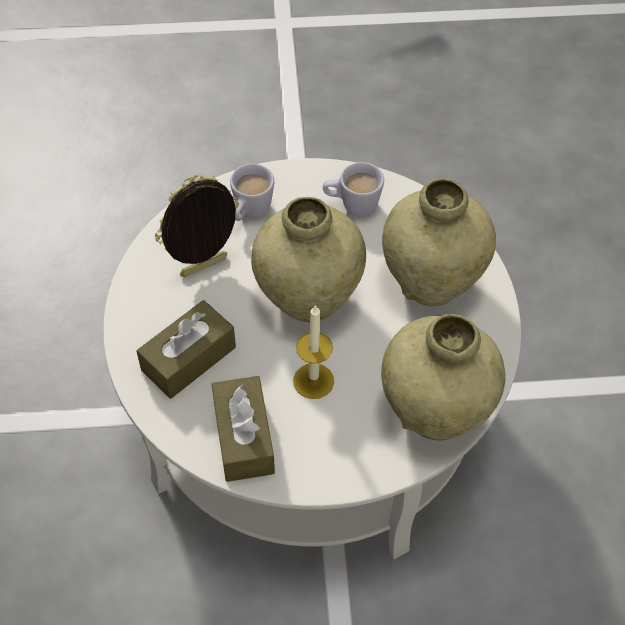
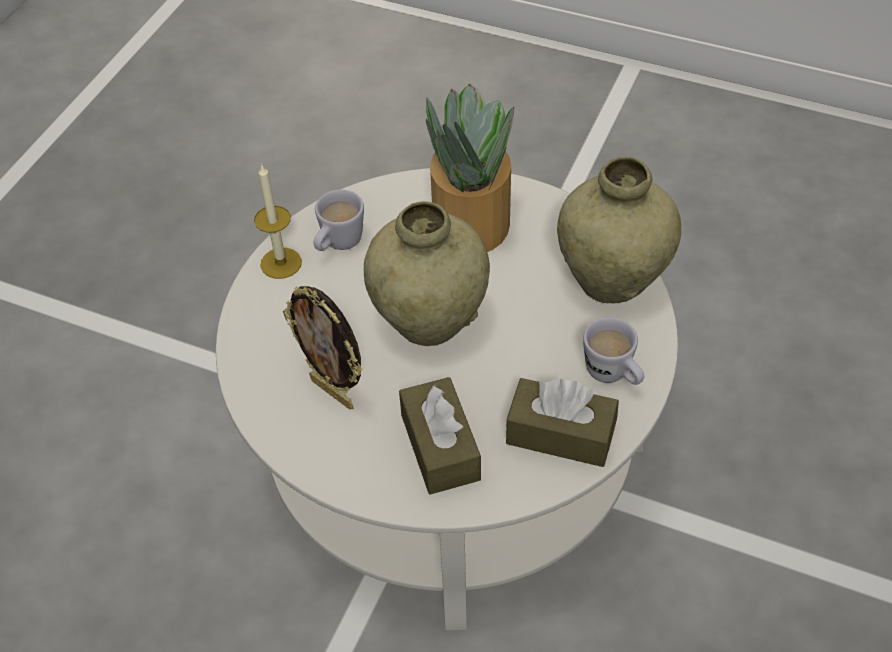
camera: 60 degrees left, 5 degrees down
(204, 268) = (333, 392): picture frame -> picture frame turned 45 degrees counterclockwise
(249, 213) = (288, 328): white mug -> white mug (613, 375)
(313, 381) = (527, 354): candle -> candle (281, 263)
(431, 283) = (470, 225): beige vase -> potted plant

